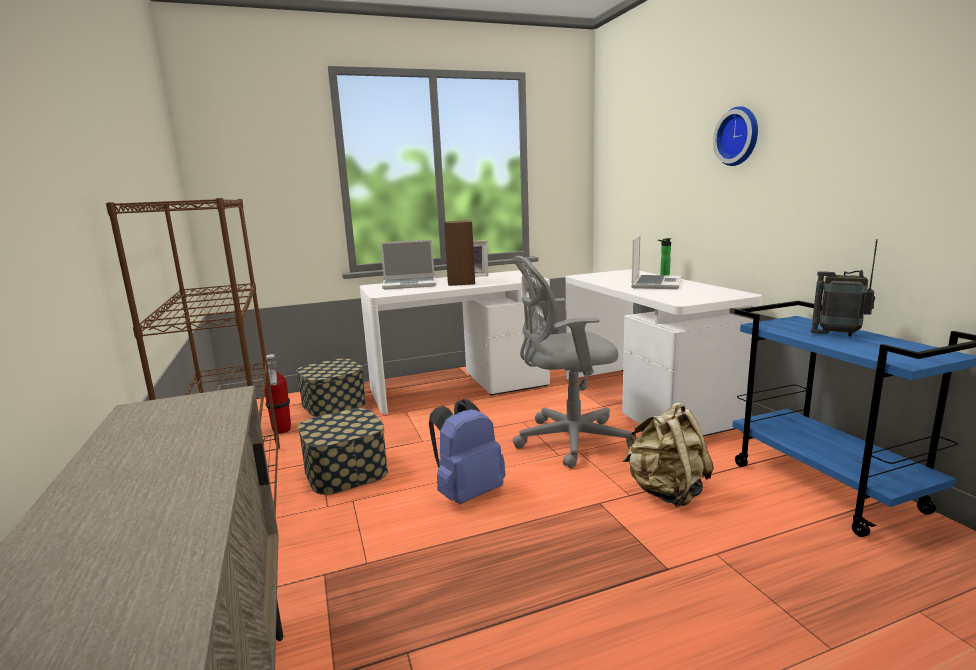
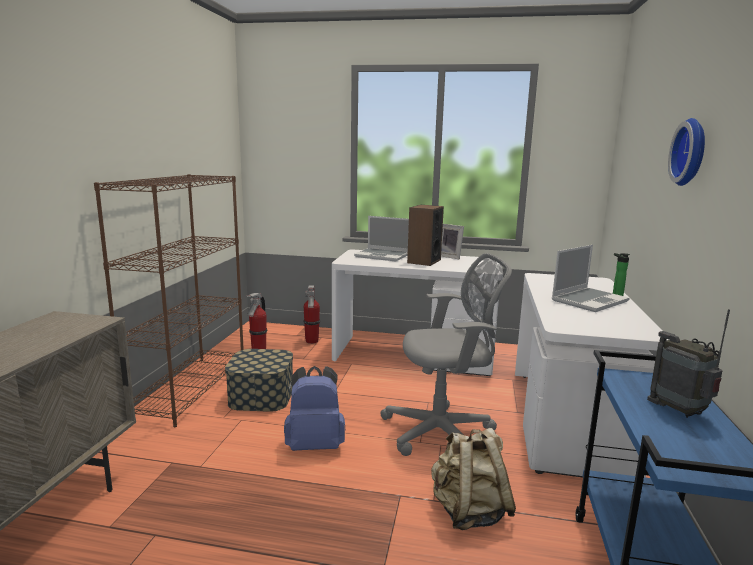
camera: 30 degrees right, 0 degrees up
(334, 403) = (312, 341): storage box -> fire extinguisher
(568, 441) = (443, 432): grey office chair -> grey office chair turned 150 degrees clockwise

